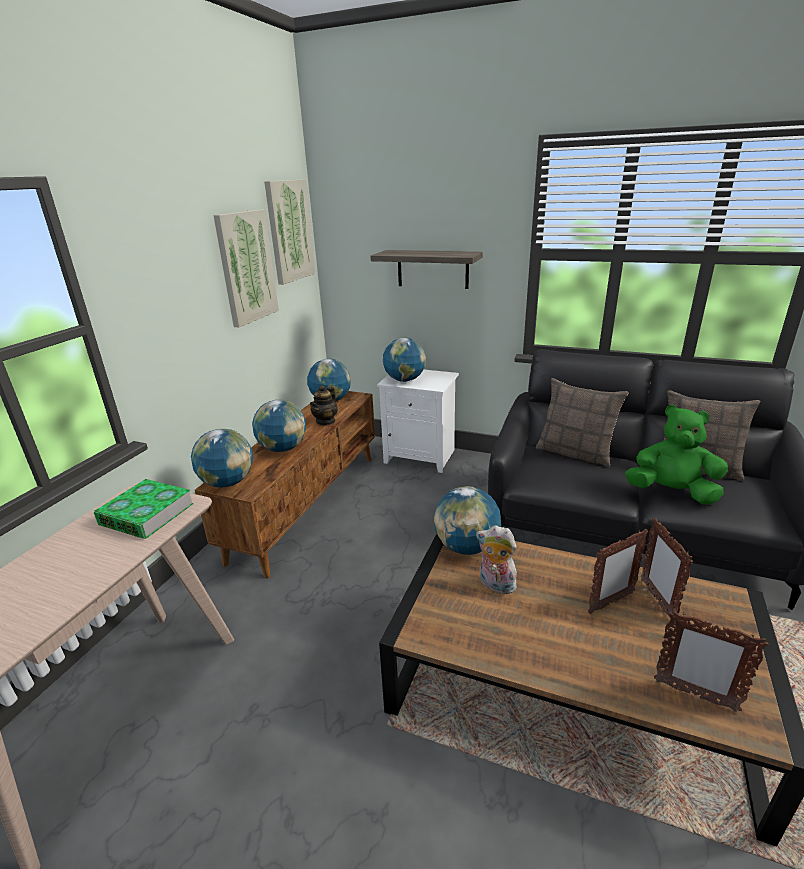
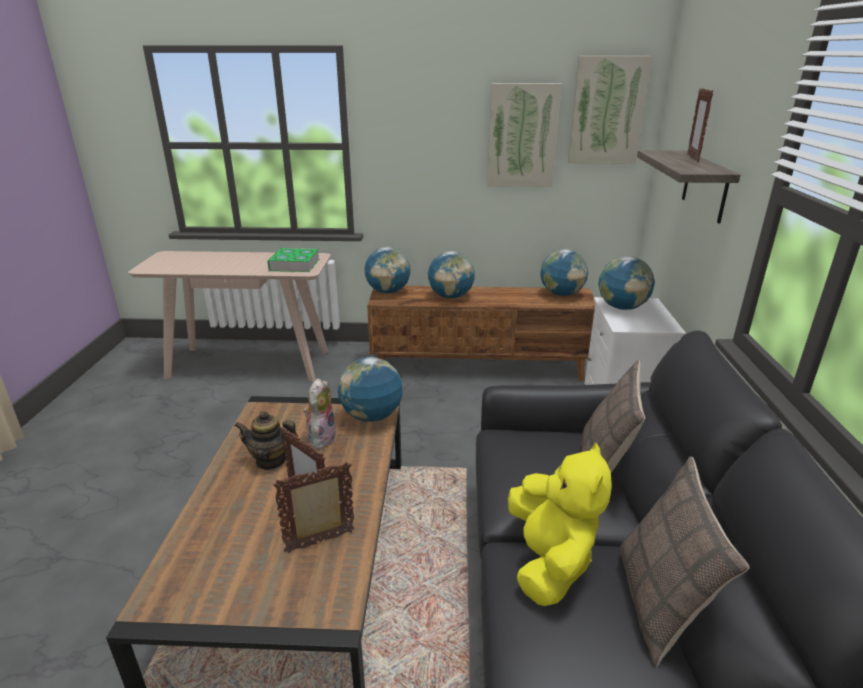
camera: 70 degrees right, 0 degrees up
(326, 421) = (515, 301): teapot -> teapot (271, 461)
(671, 492) = (549, 561): green plush toy -> yellow plush toy
(694, 695) = (195, 560): picture frame -> picture frame (693, 158)

